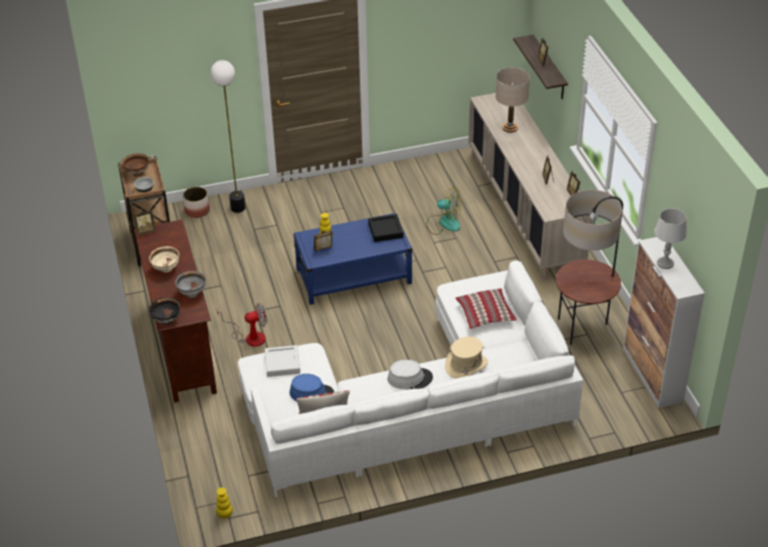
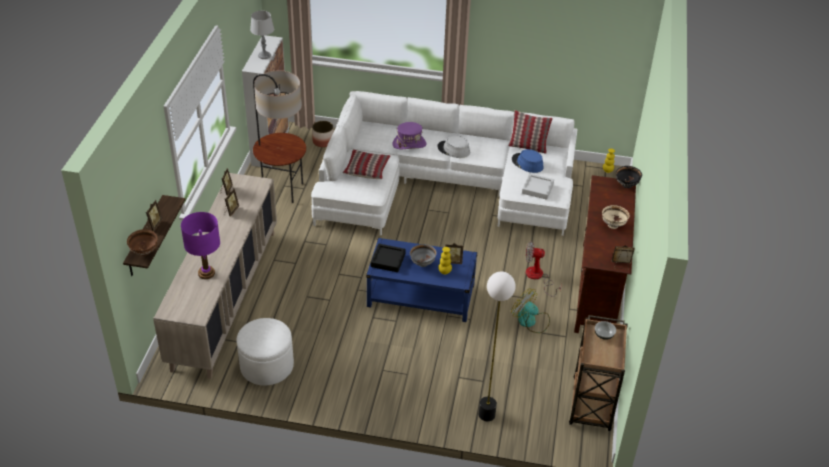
camera: 155 degrees left, 0 degrees up
(137, 173) = (606, 358): brown bowl -> brown bowl (145, 252)
(192, 293) = (599, 198): grey bowl -> grey bowl (422, 264)
(197, 211) = (531, 428): planter -> planter (323, 141)
(438, 178) = (267, 366): none -> white ottoman
(444, 223) = (304, 315): fan -> fan (530, 321)
(466, 365) = (409, 144): beige hat -> purple hat
(510, 128) = (206, 273): beige table lamp -> purple table lamp

